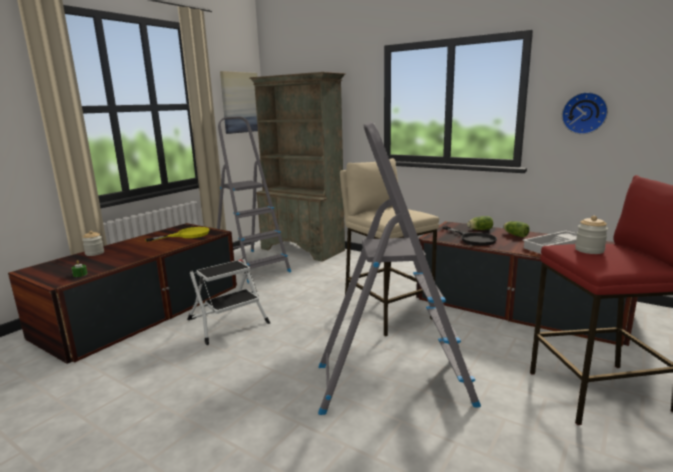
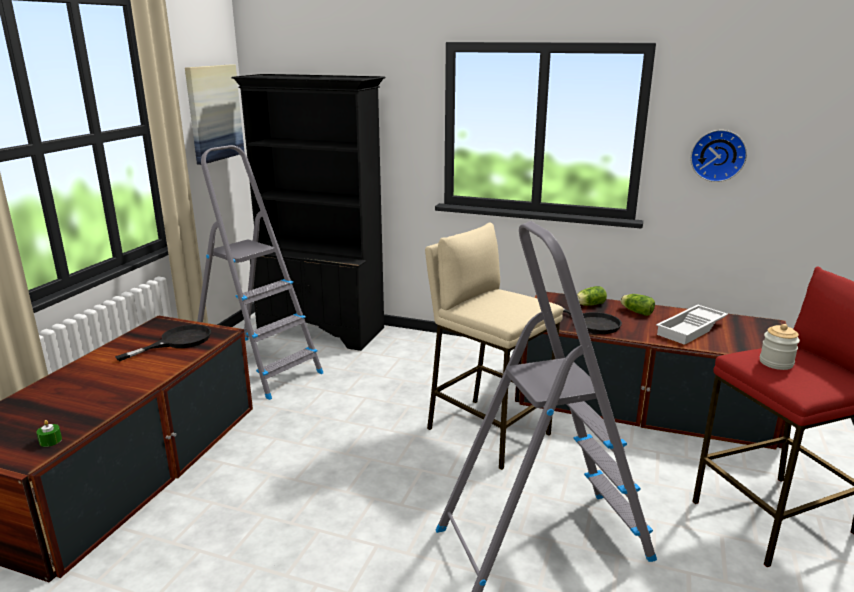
camera: 15 degrees left, 5 degrees up
(94, 253) = (43, 393): jar -> none
(187, 235) = (177, 342): yellow frying pan -> black frying pan
(227, 322) = (270, 473): step ladder -> none
(303, 249) = (322, 330): green bookcase -> black bookcase

